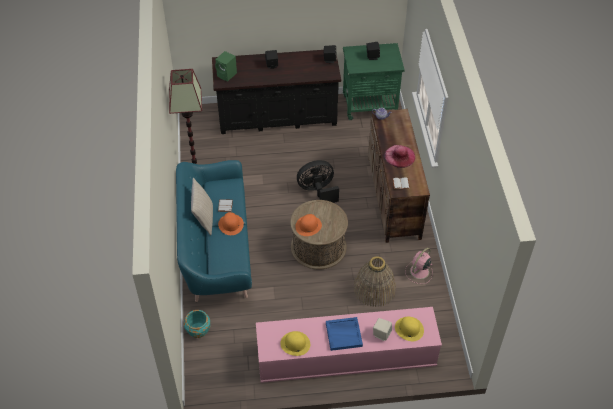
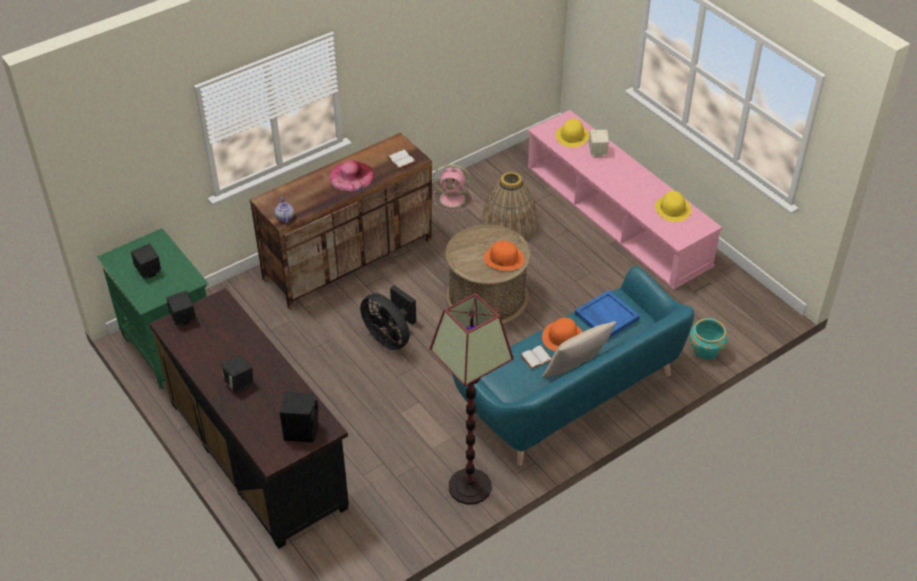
camera: 120 degrees left, 5 degrees down
(227, 75) = (301, 430): green speaker -> black speaker
(344, 334) = (624, 178): blue tray -> blue tray (606, 317)

